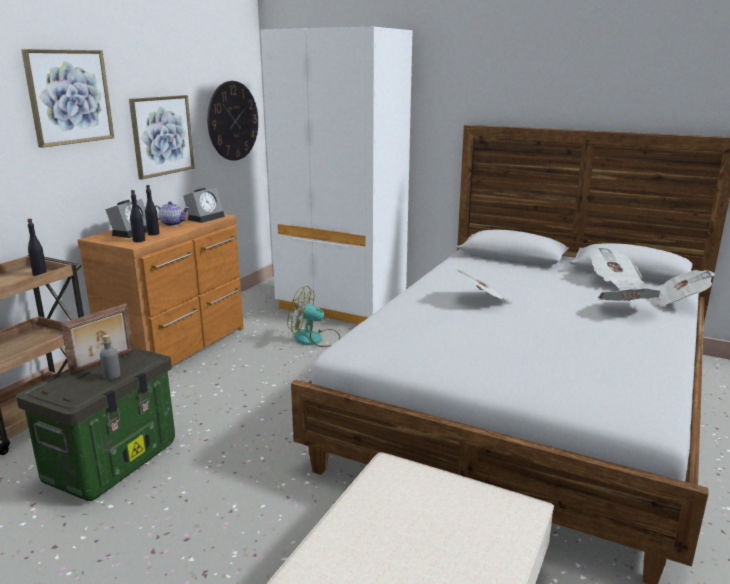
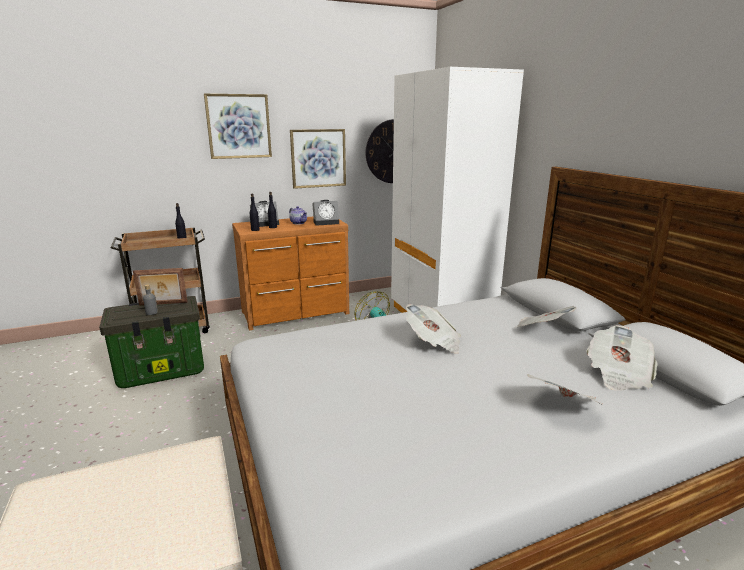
camera: 40 degrees right, 0 degrees up
(674, 302) = (655, 424): newspaper -> newspaper (541, 330)

